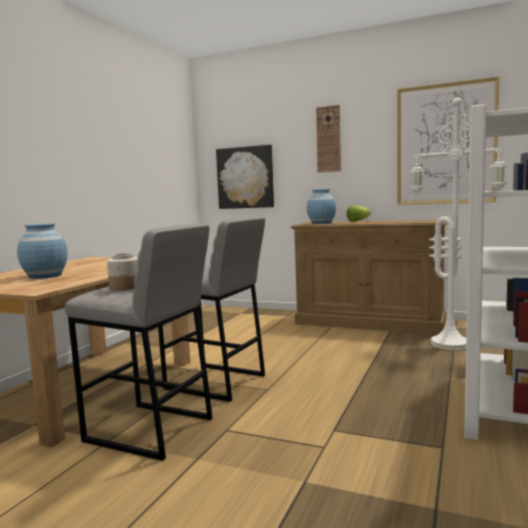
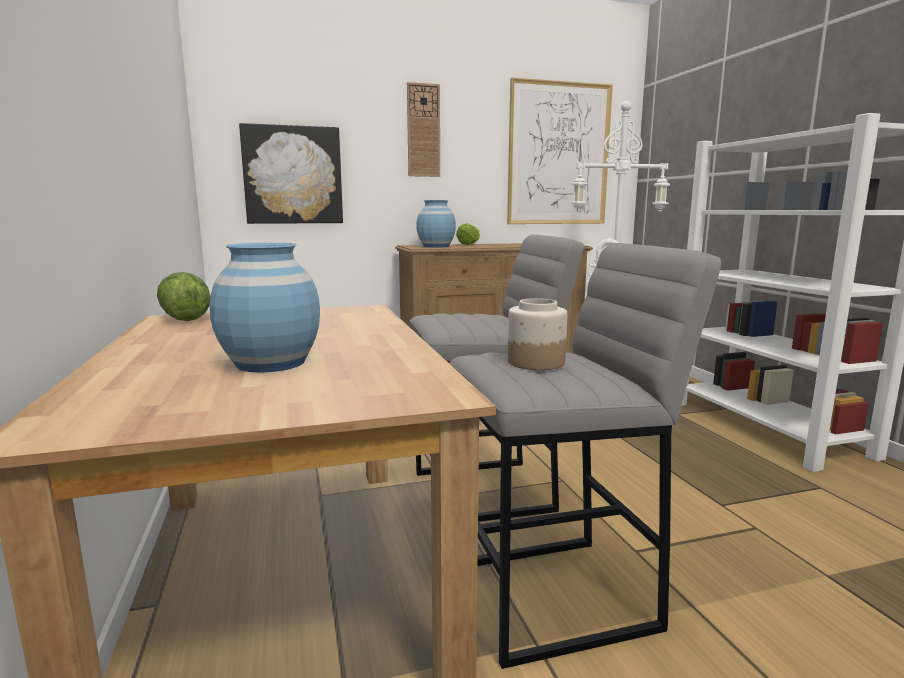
camera: 40 degrees left, 5 degrees up
(93, 259) = (185, 319): none -> lettuce

